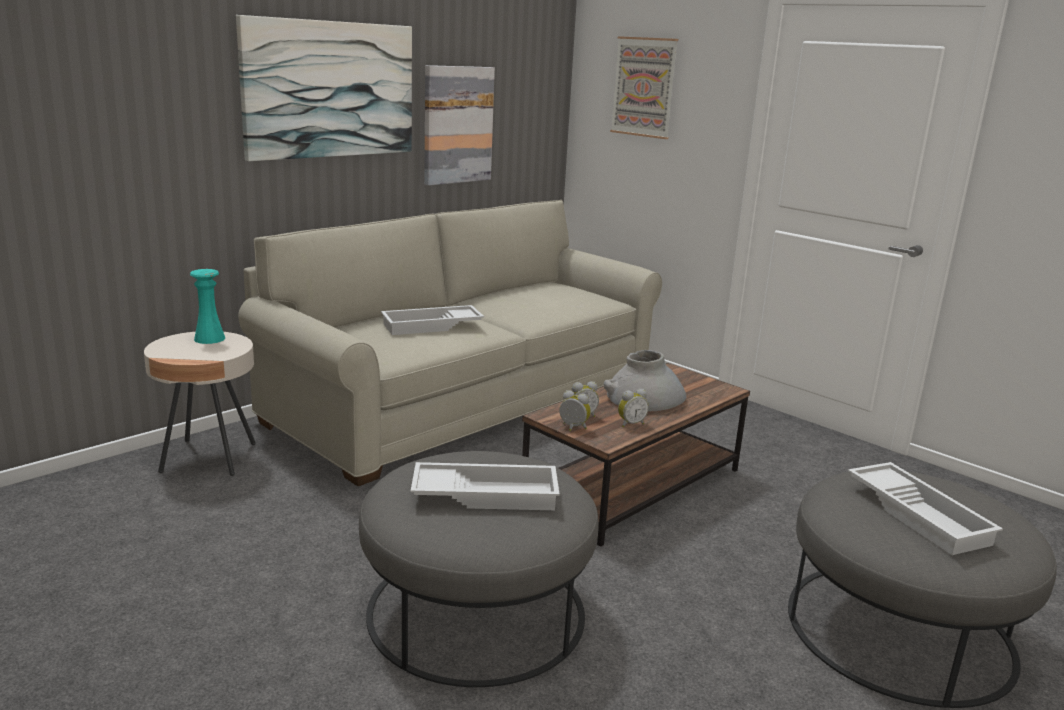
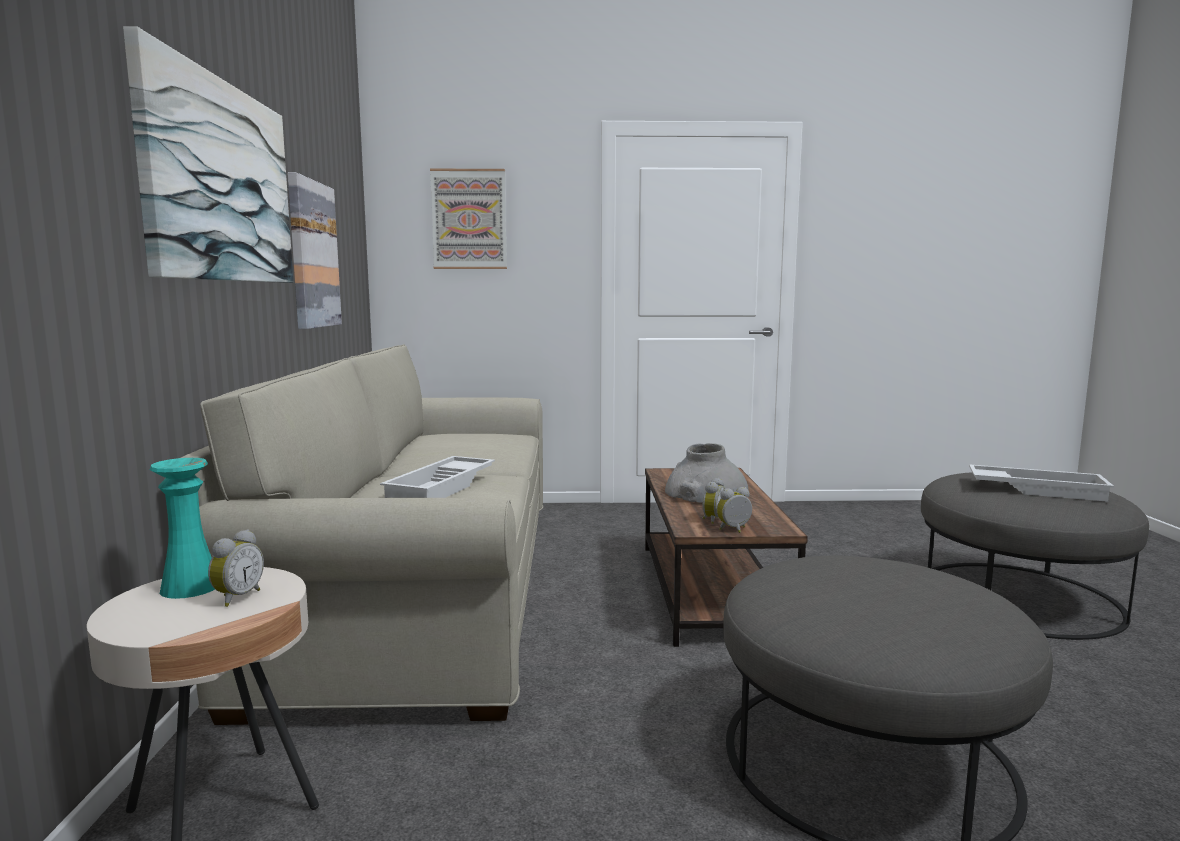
camera: 45 degrees left, 10 degrees down
(486, 494) = (892, 593): white tray -> none
(630, 424) = (753, 512): alarm clock -> alarm clock (236, 597)

